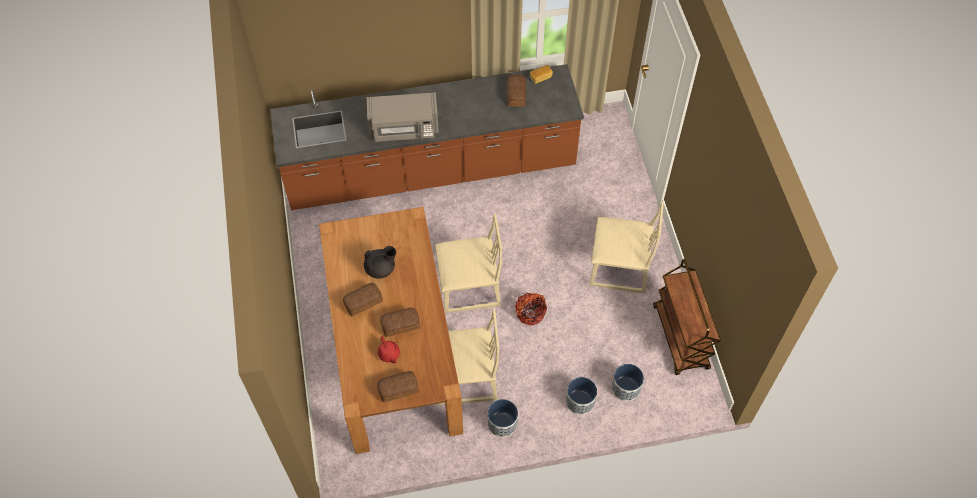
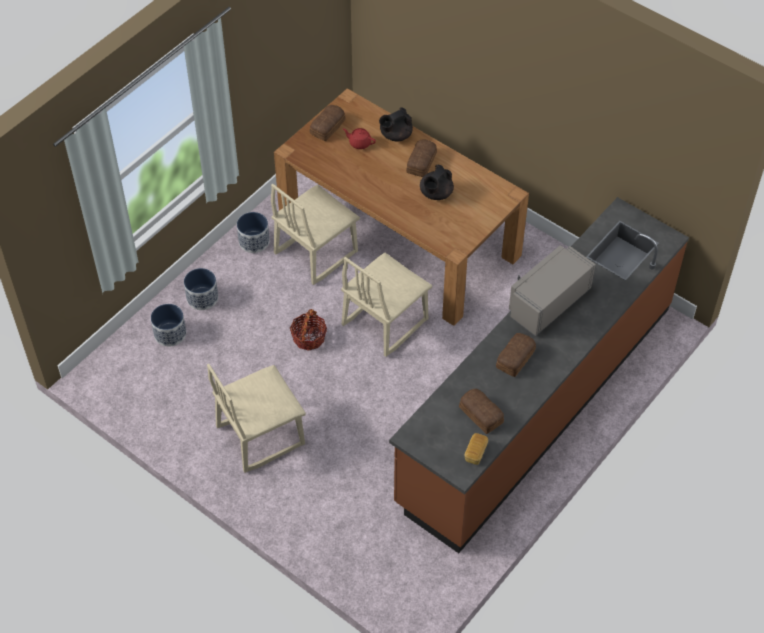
camera: 140 degrees right, 5 degrees down
(356, 341) = (395, 135): none -> black teapot
(401, 325) = (372, 167): bread -> bread (514, 359)
(681, 338) = (150, 409): brown cart -> none

